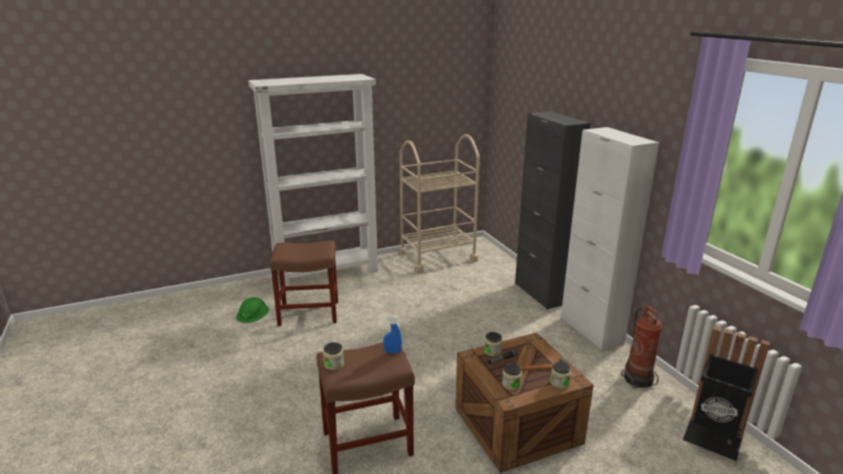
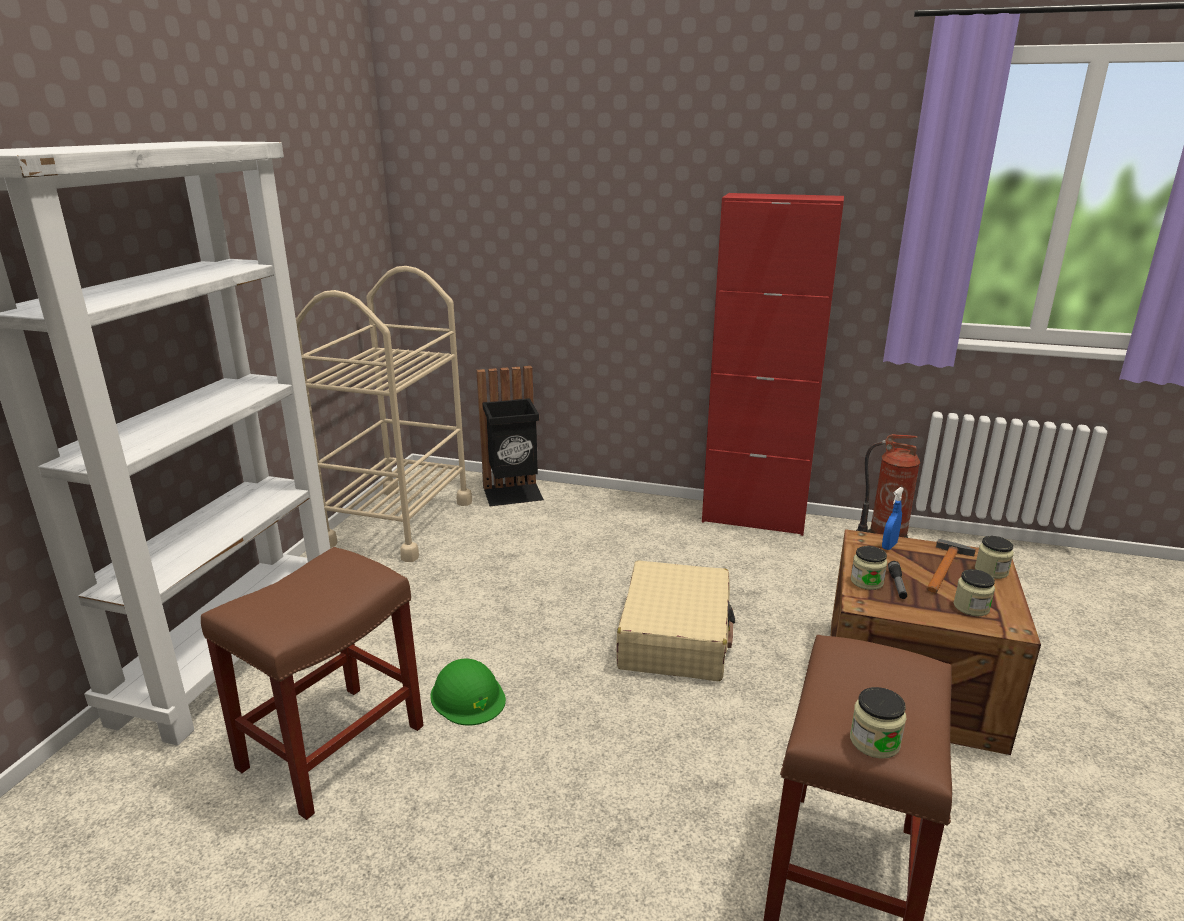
camera: 50 degrees left, 0 degrees up
(252, 313) = (186, 839): green hard hat -> green hard hat (468, 696)
(392, 352) = (878, 654): blue spray bottle -> blue spray bottle (889, 546)
(457, 349) = (675, 636): none -> beige suitcase
(540, 293) = (627, 504): black cabinet -> none
(591, 330) = (753, 518): white cabinet -> red cabinet
(712, 439) = (1028, 565): black trash can -> black trash can (514, 494)

